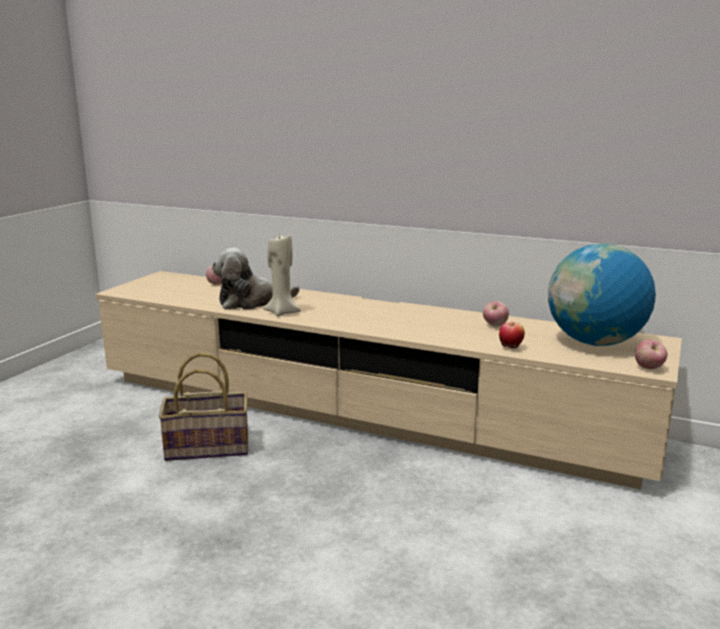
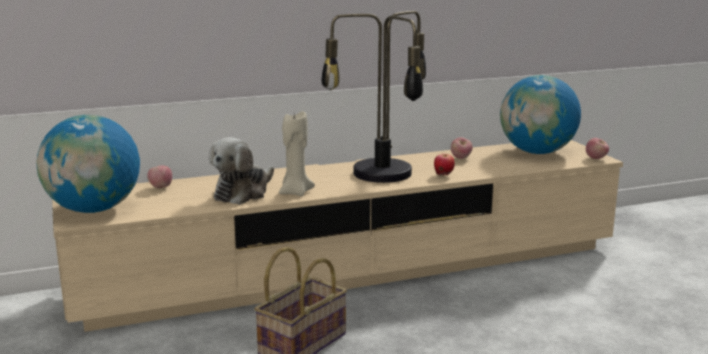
camera: 45 degrees left, 0 degrees up
(146, 287) = (94, 209): none -> globe
(386, 318) = (382, 174): none -> table lamp
(510, 348) = (506, 169): apple -> apple (444, 175)

